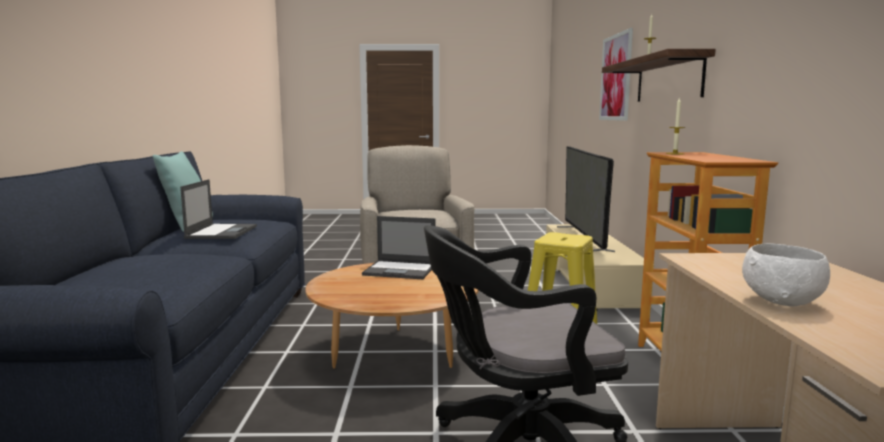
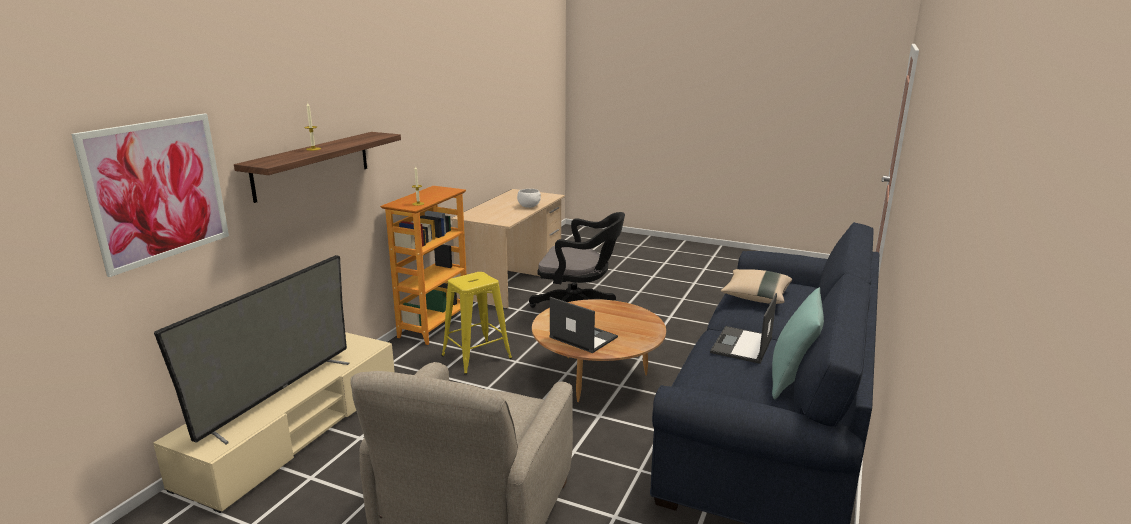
camera: 155 degrees left, 10 degrees up
(170, 267) = (755, 297): none -> beige pillow

